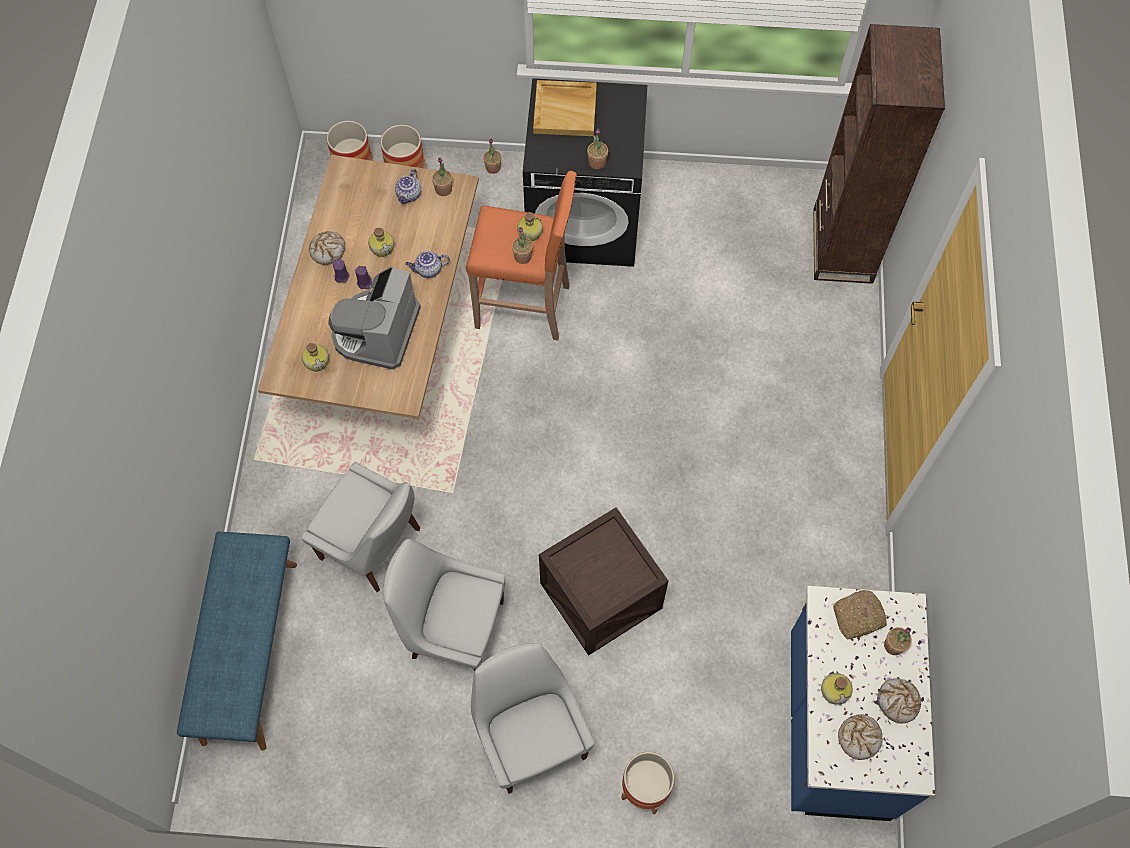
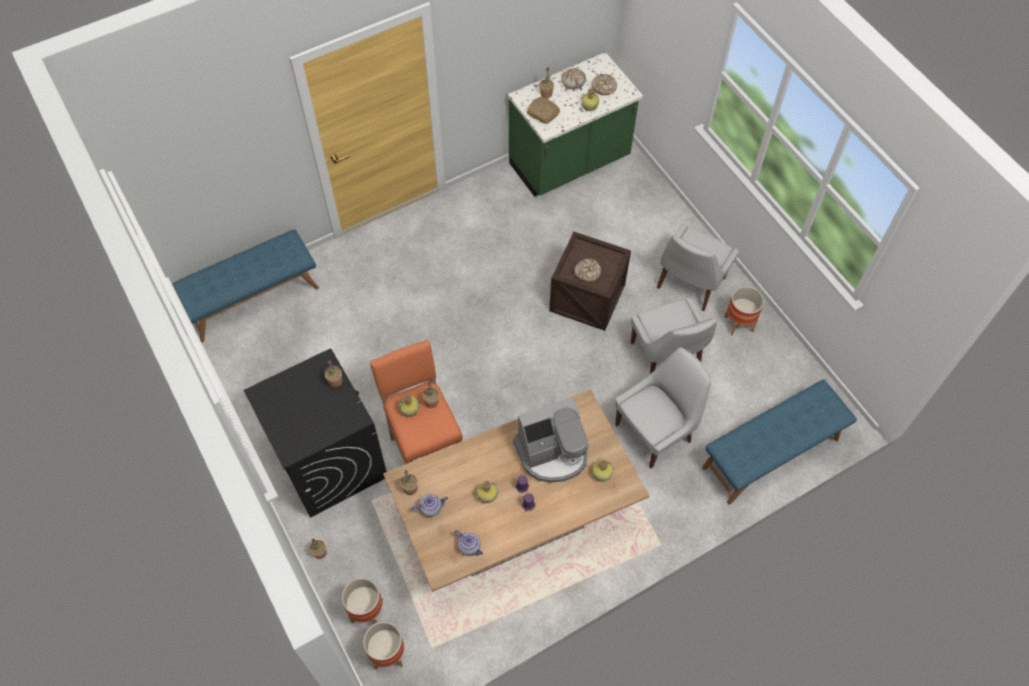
camera: 125 degrees left, 5 degrees down
(328, 250) = (514, 529): bread -> bread (587, 272)
(374, 545) = (655, 431): white chair -> white chair turned 60 degrees clockwise
(428, 270) = (483, 453): teapot -> teapot (469, 547)
(565, 110) = (300, 428): beige tray -> none
(645, 789) = (670, 222): planter -> planter (738, 323)
(834, 726) = (570, 163): blue counter -> green counter
(842, 246) = (252, 299): brown bookcase -> blue bench

